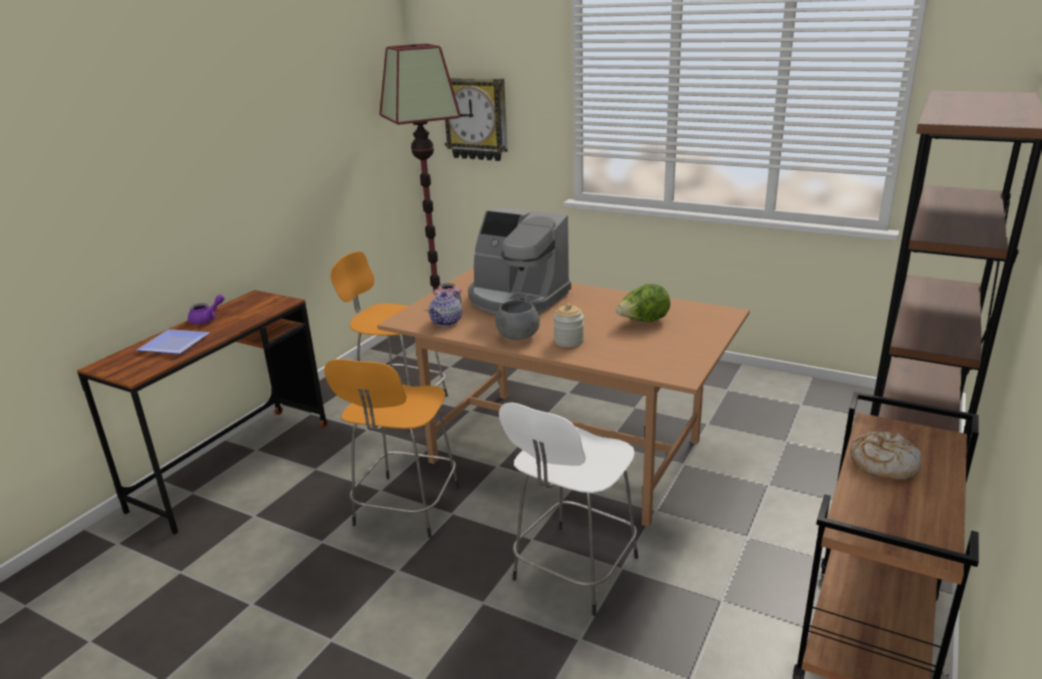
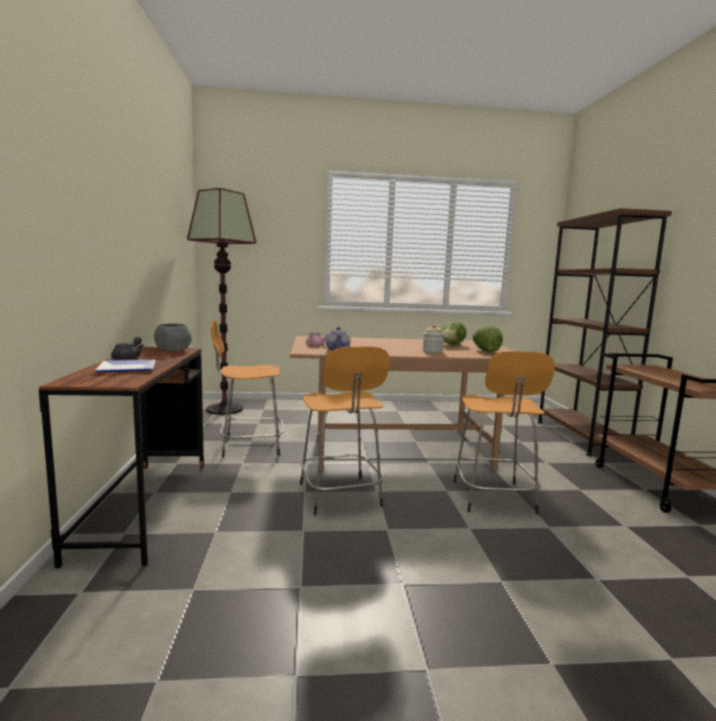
camera: 35 degrees left, 15 degrees down
(207, 319) = (129, 358): purple teapot -> grey teapot
(476, 119) = (250, 252): wall clock -> none
(517, 298) = (358, 342): coffee machine -> none
(517, 337) = (399, 352): grey bowl -> grey bowl (173, 351)
(573, 571) = (493, 498): white stool -> orange stool
(658, 349) = (485, 351): none -> lettuce
(882, 464) = (657, 373): bread -> none

